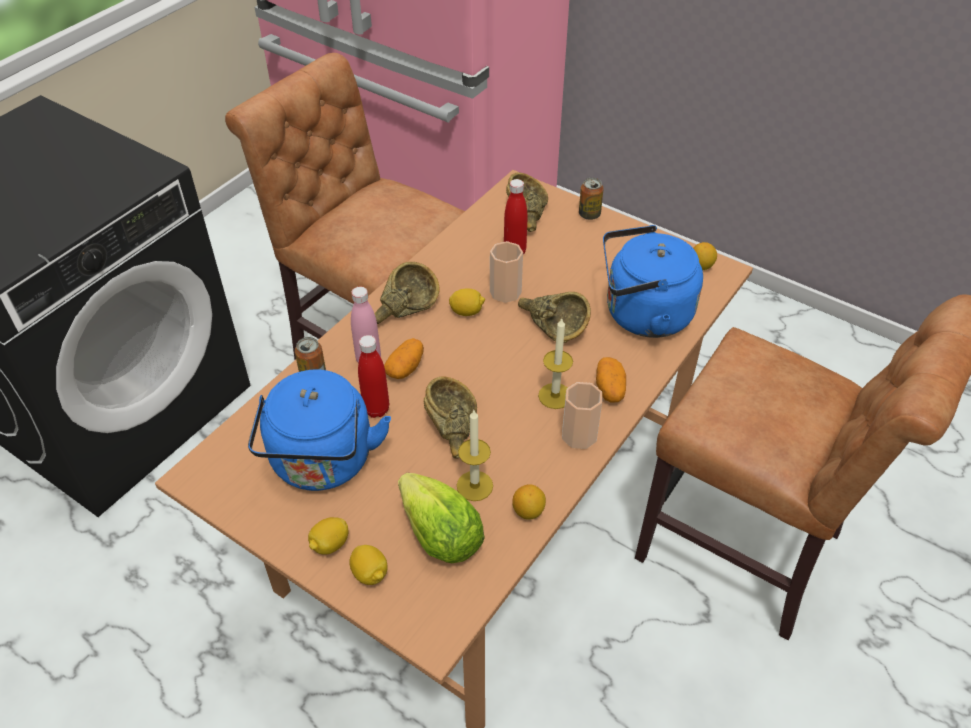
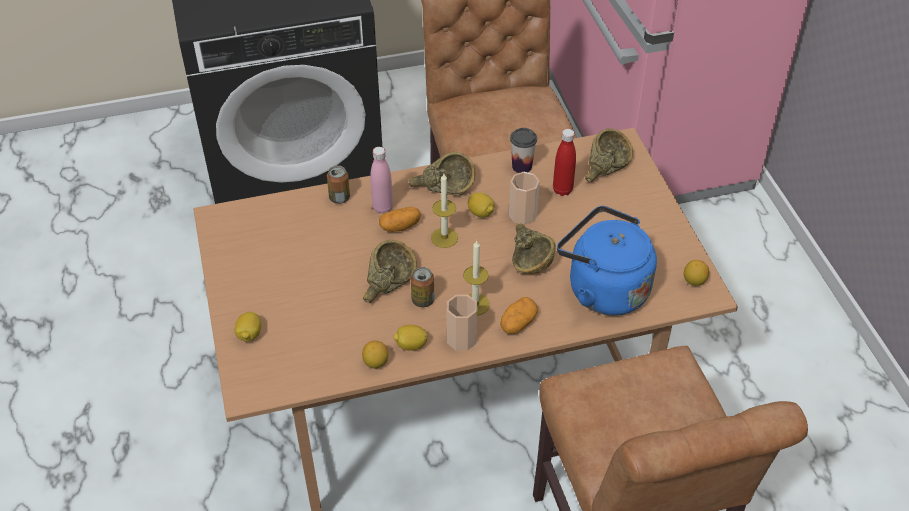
camera: 40 degrees right, 0 degrees up
(322, 464) = (289, 255): blue kettle -> none
(330, 544) = (246, 304): lemon -> lemon (411, 345)
(376, 409) = (354, 242): red bottle -> none
(440, 536) = (309, 341): lettuce -> none
(457, 251) = (522, 166): none -> cup
(474, 486) = (361, 326): candle -> candle (444, 237)
(589, 214) = (652, 193): can -> can (423, 300)

